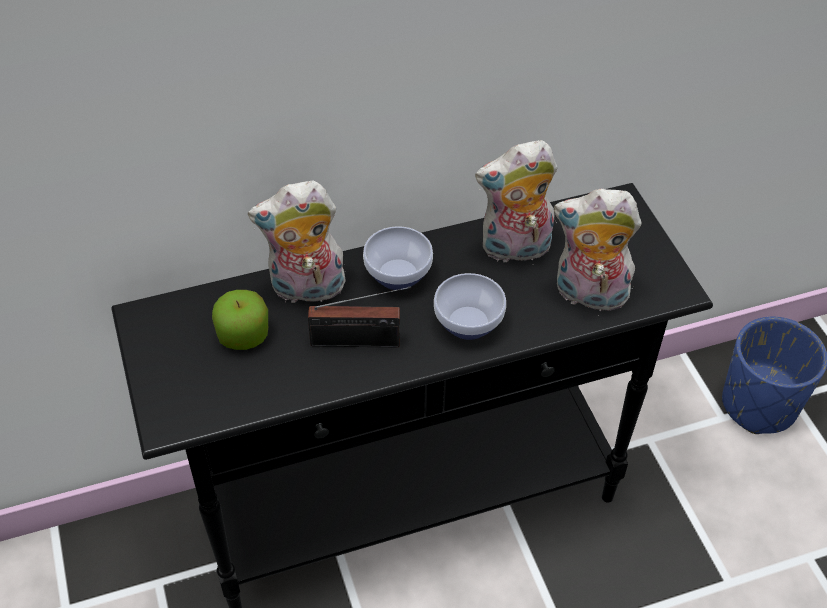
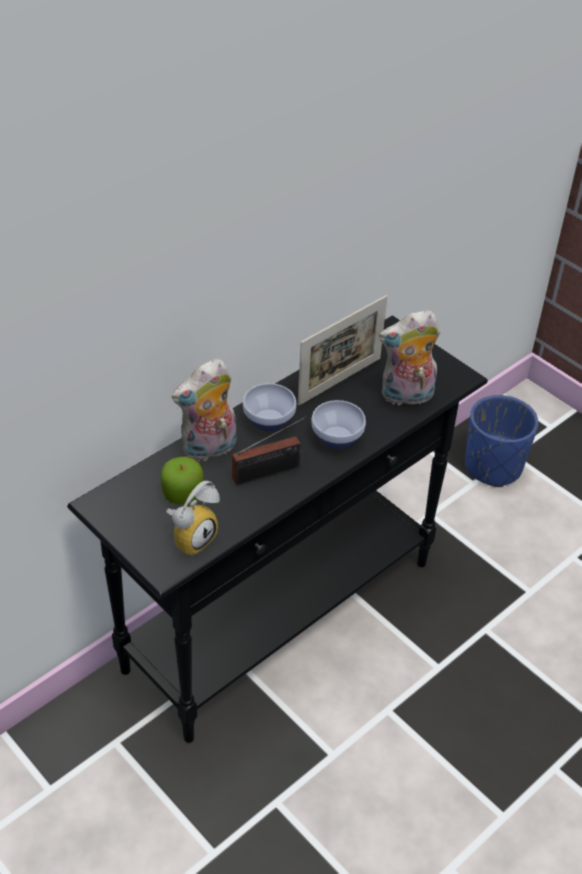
camera: 25 degrees left, 5 degrees down
(221, 395) = (192, 537): none -> alarm clock
(514, 250) = (339, 381): plush toy -> picture frame

